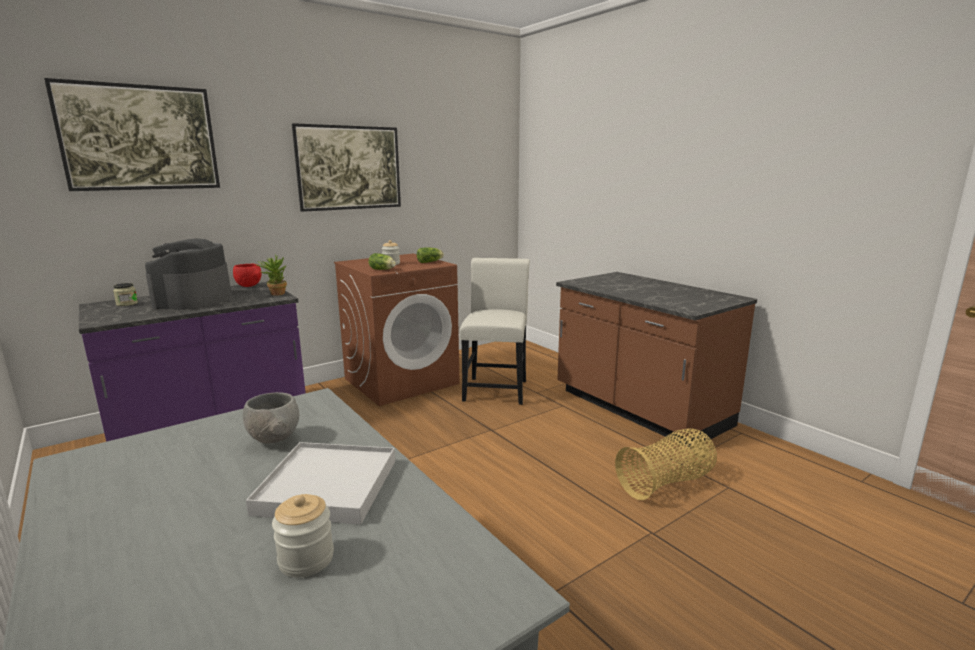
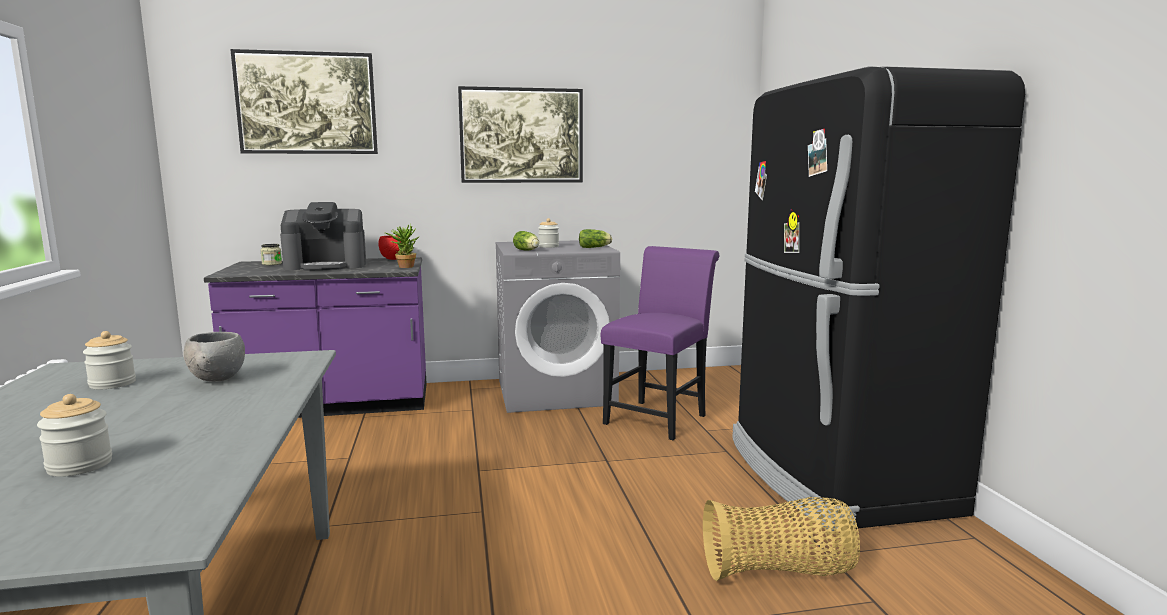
camera: 25 degrees right, 5 degrees down
(167, 467) = (112, 384): none -> jar
(193, 300) = (326, 265): coffee machine -> coffee machine turned 135 degrees counterclockwise
(328, 486) = (192, 420): white tray -> none
(401, 381) = (556, 392): brown washing machine -> grey washing machine
(496, 388) = (659, 417): white chair -> purple chair
(639, 409) = (834, 475): brown counter -> black fridge

